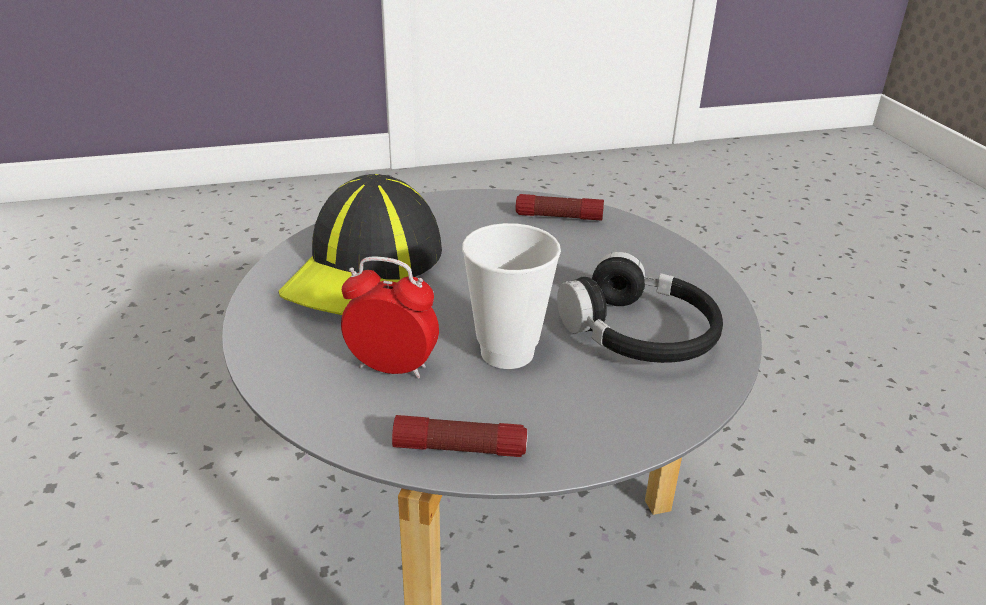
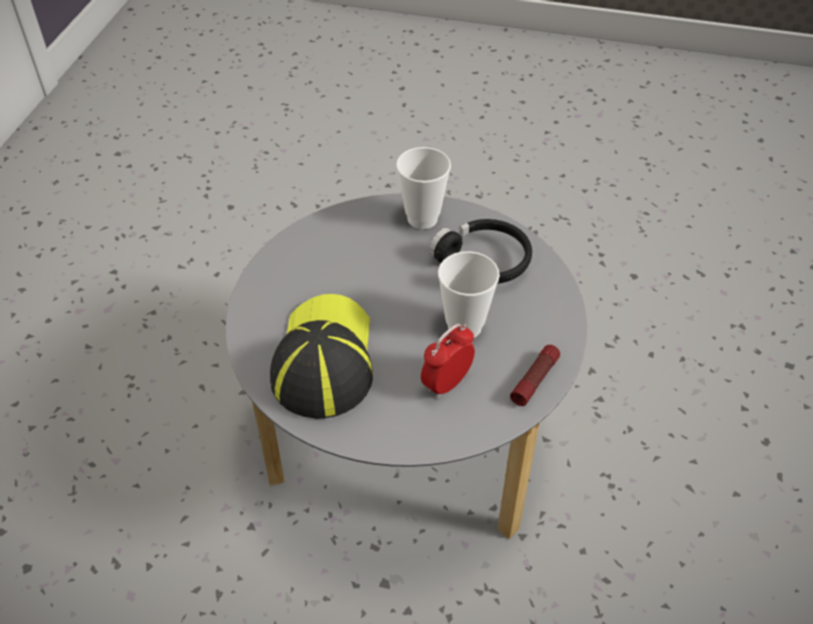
camera: 60 degrees left, 15 degrees up
(365, 268) = (323, 359): cap -> cap turned 135 degrees counterclockwise
(559, 217) = (329, 235): flashlight -> none
(664, 265) = (422, 218): none -> cup

